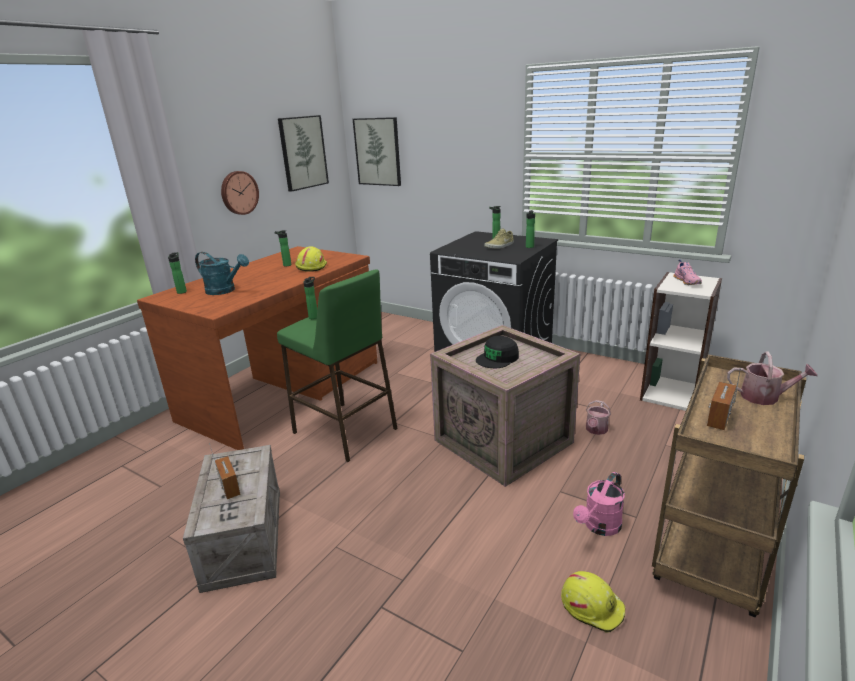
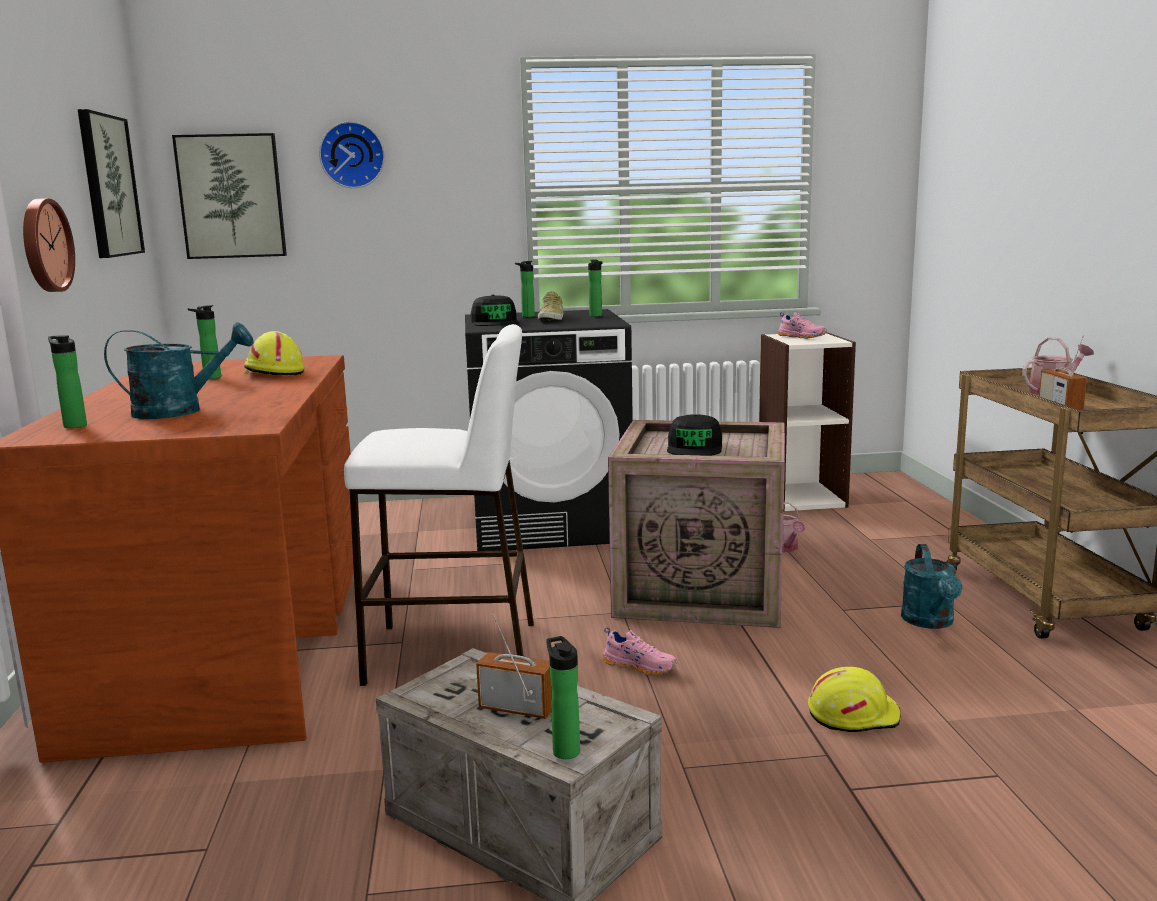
camera: 40 degrees left, 10 degrees down
(314, 317) = (384, 435): bottle -> bottle (564, 750)
(345, 431) = (454, 653): green stool -> white stool
(403, 477) = (640, 666): none -> pink shoe
(432, 130) = (352, 155): none -> wall clock
(465, 244) = (495, 322): none -> black cap
(592, 606) = (1033, 682): yellow hard hat -> yellow hard hat (853, 714)
(599, 527) = (930, 622): pink watering can -> turquoise watering can

